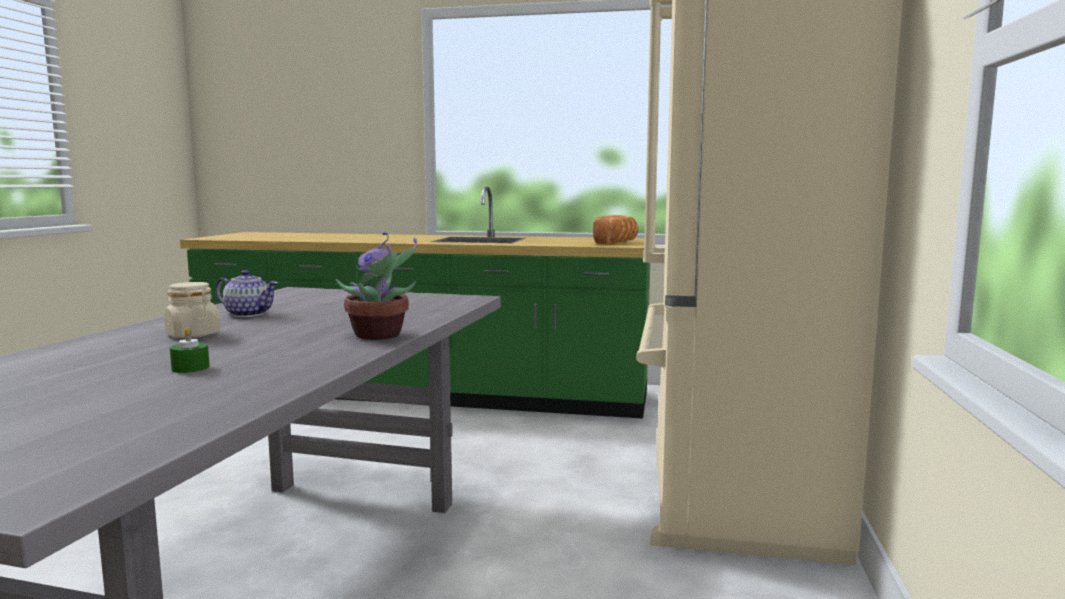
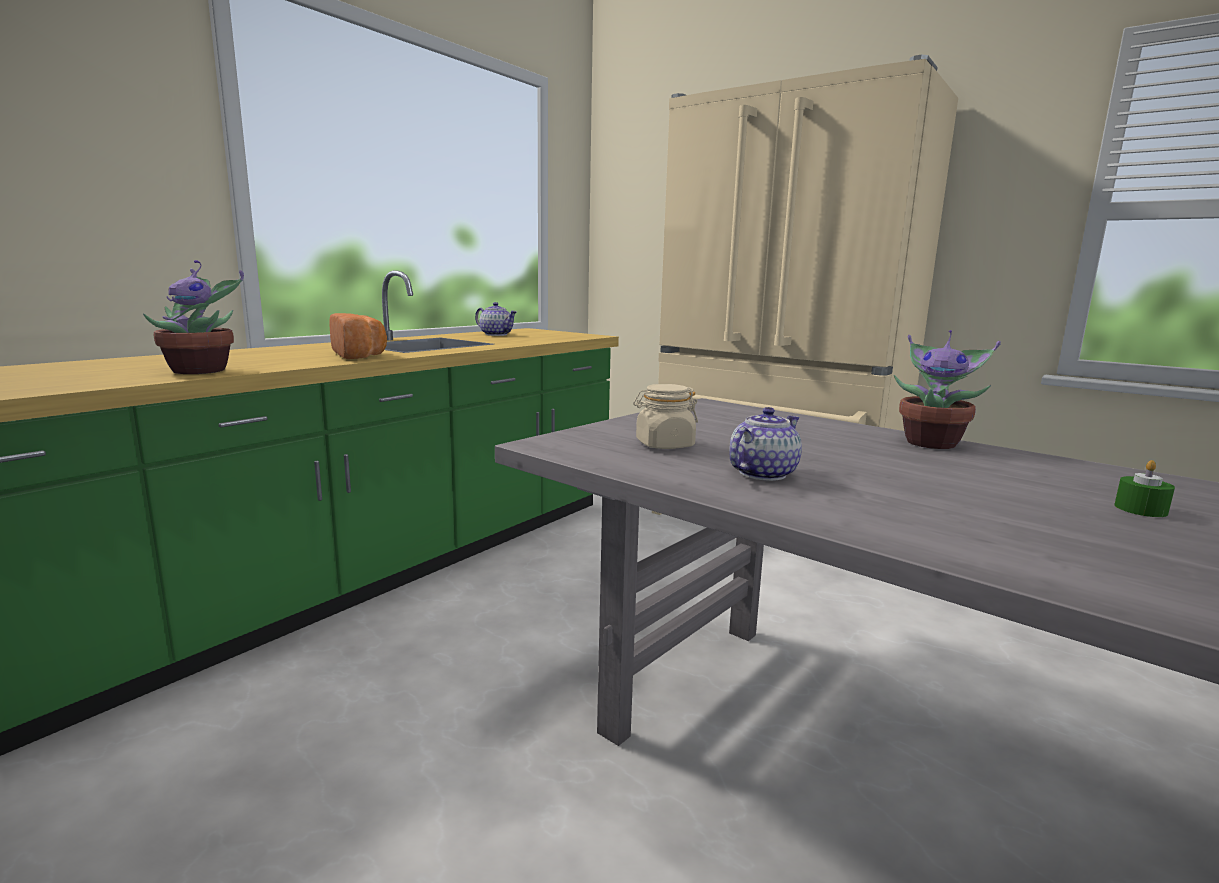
camera: 65 degrees left, 5 degrees up
(193, 335) = (927, 503): beige jar -> beige jar (664, 445)
(313, 239) = (202, 371): none -> potted plant
(575, 239) = (496, 334): none -> teapot
(617, 243) = (560, 334): bread -> bread (361, 355)

